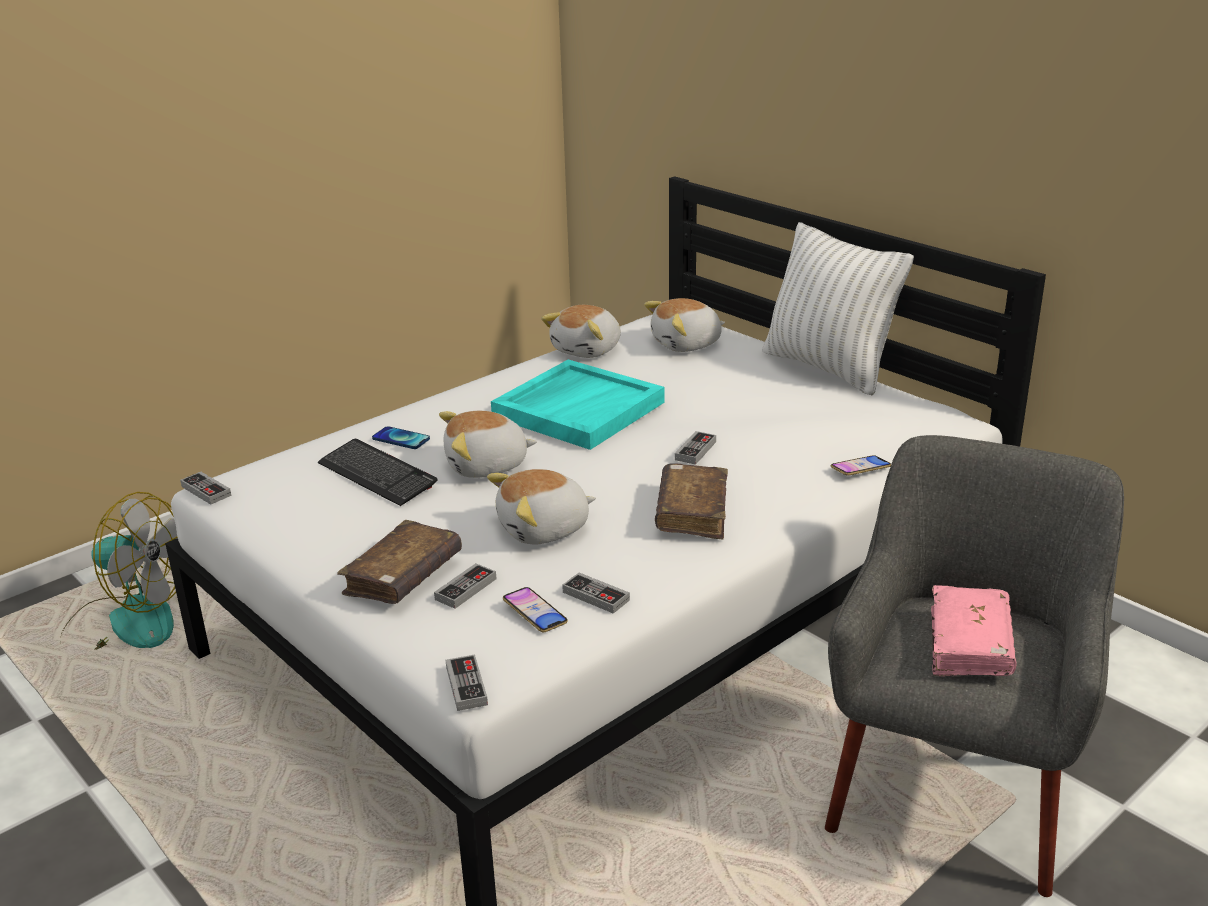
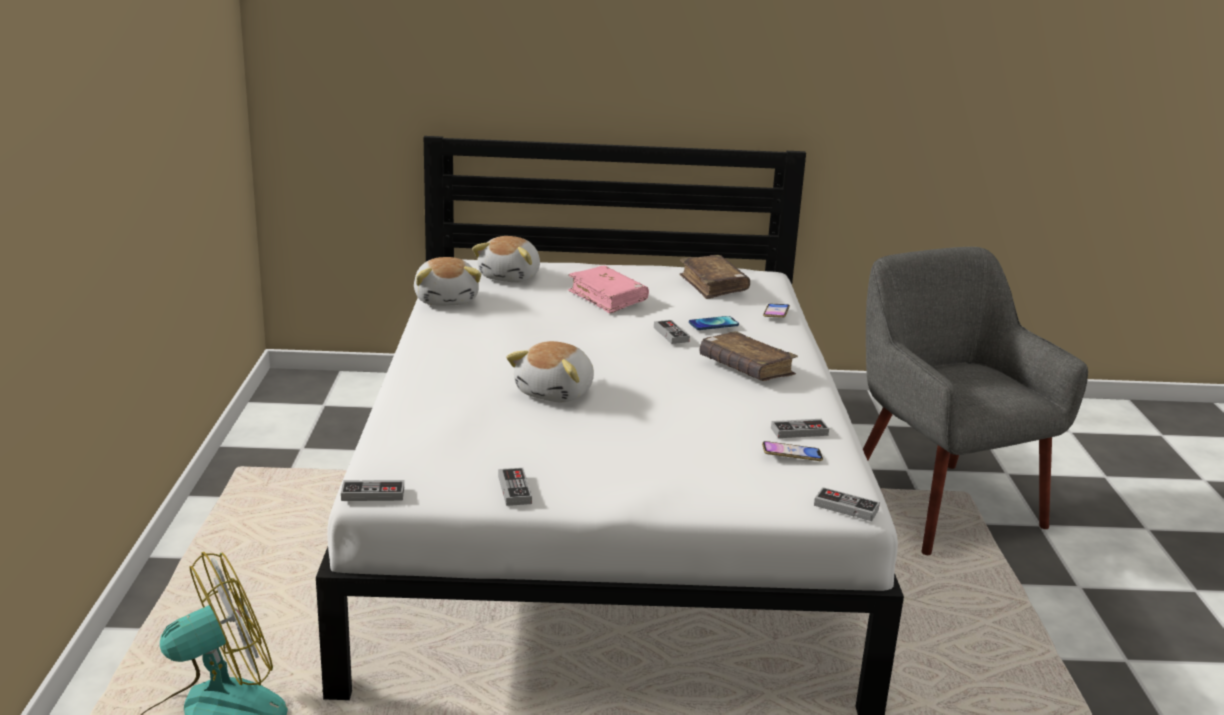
camera: 50 degrees left, 5 degrees down
(377, 474) = (492, 427): keyboard -> none
(401, 439) = (450, 399): phone -> phone (713, 324)
(403, 576) = (669, 474): brown book -> brown book (713, 285)
(466, 589) = (720, 463): game controller -> game controller (514, 490)
(544, 529) = (684, 412): plush toy -> none
(578, 409) = (536, 336): turquoise tray -> none
(828, 368) = (633, 266): white pillow -> none
(969, 645) = (970, 384): pink book -> pink book (607, 298)

